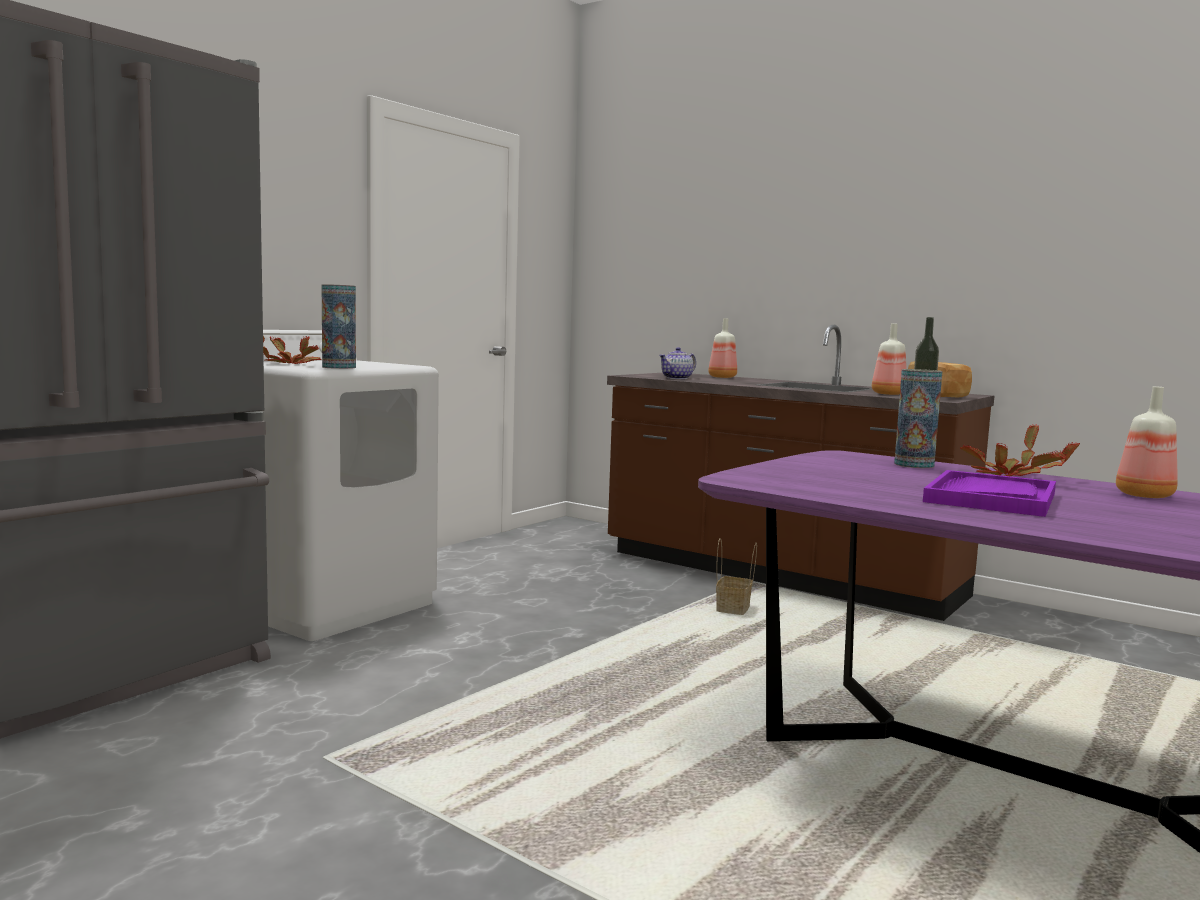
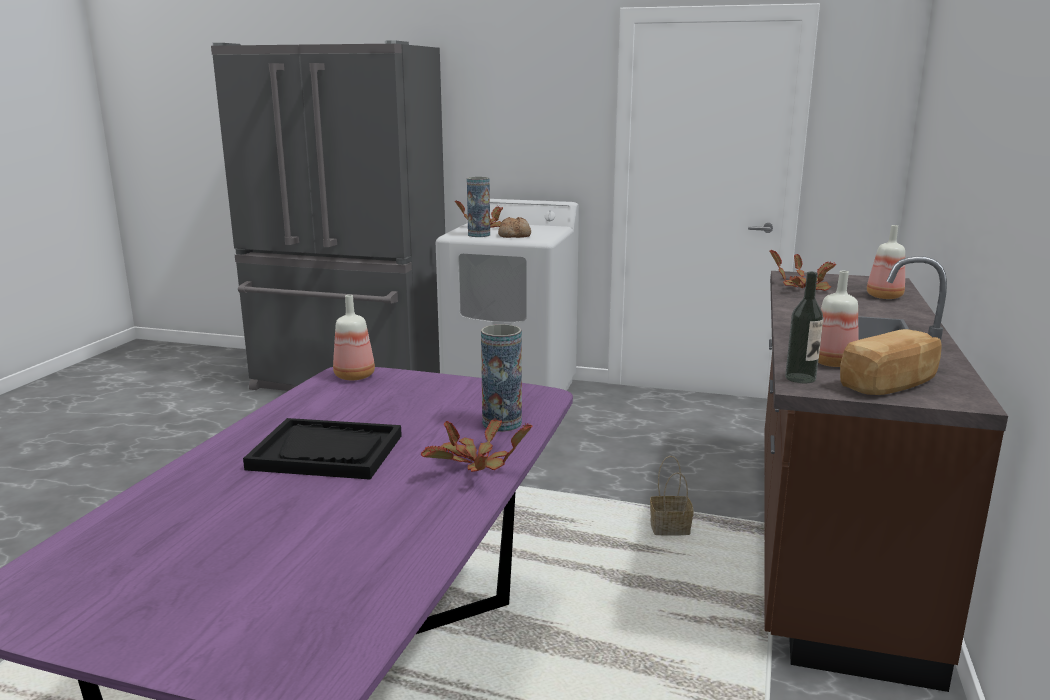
camera: 70 degrees right, 10 degrees up
(373, 365) = (515, 235): none -> bread
(677, 378) = (804, 287): teapot -> potted plant
(990, 498) = (327, 452): purple tray -> black tray
(1142, 495) = (400, 524): bottle -> bottle (354, 376)

